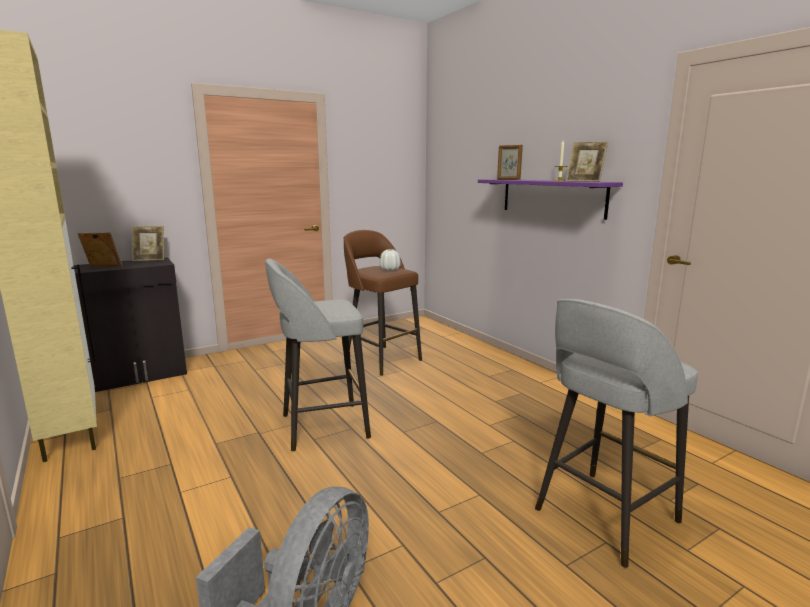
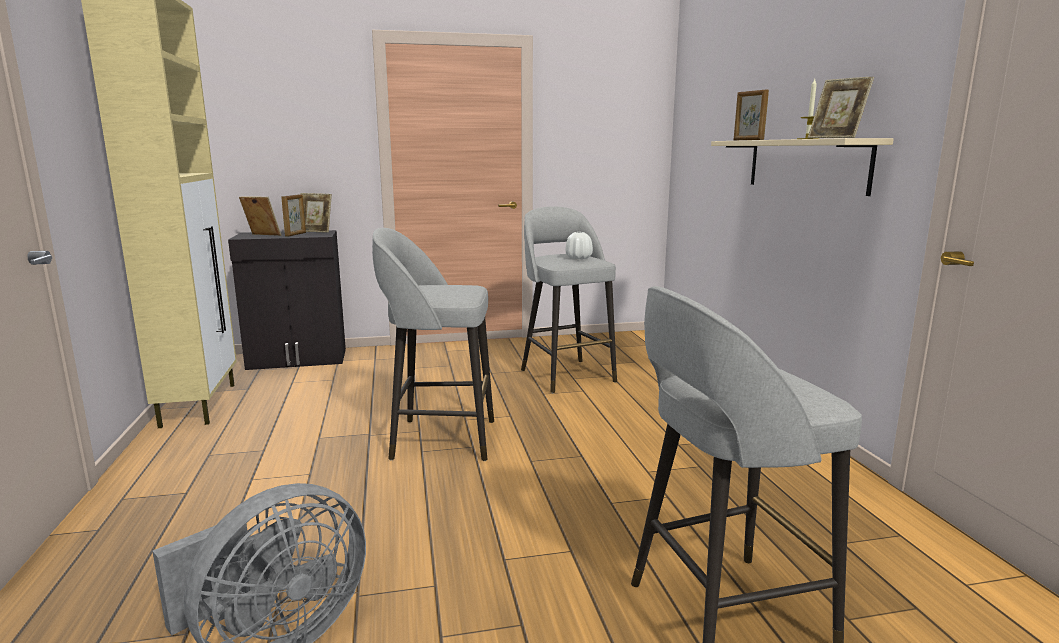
camera: 20 degrees right, 0 degrees up
(135, 264) = (296, 234): none -> picture frame
(381, 359) = (566, 375): brown stool -> grey stool
(552, 197) = (805, 165): purple shelf -> beige shelf

